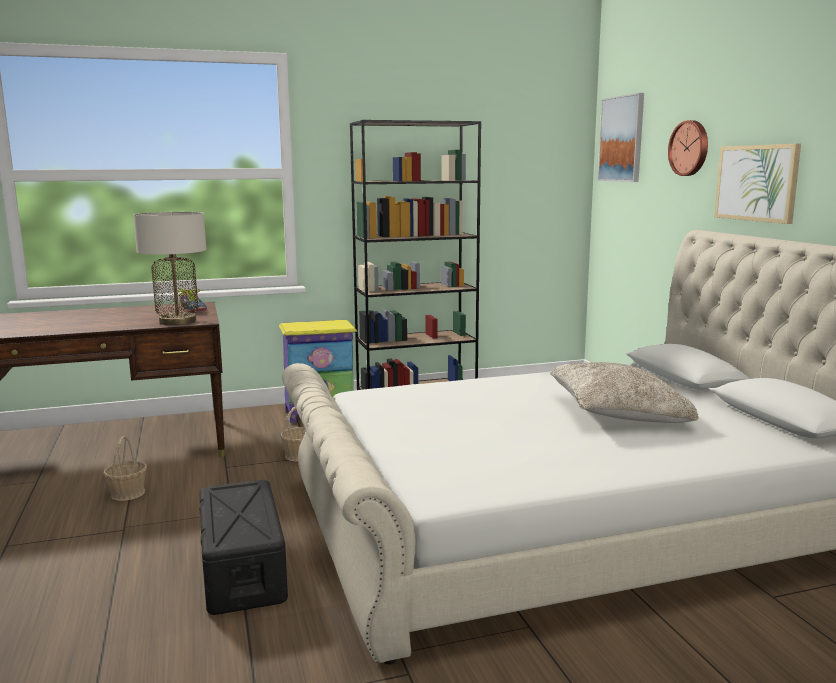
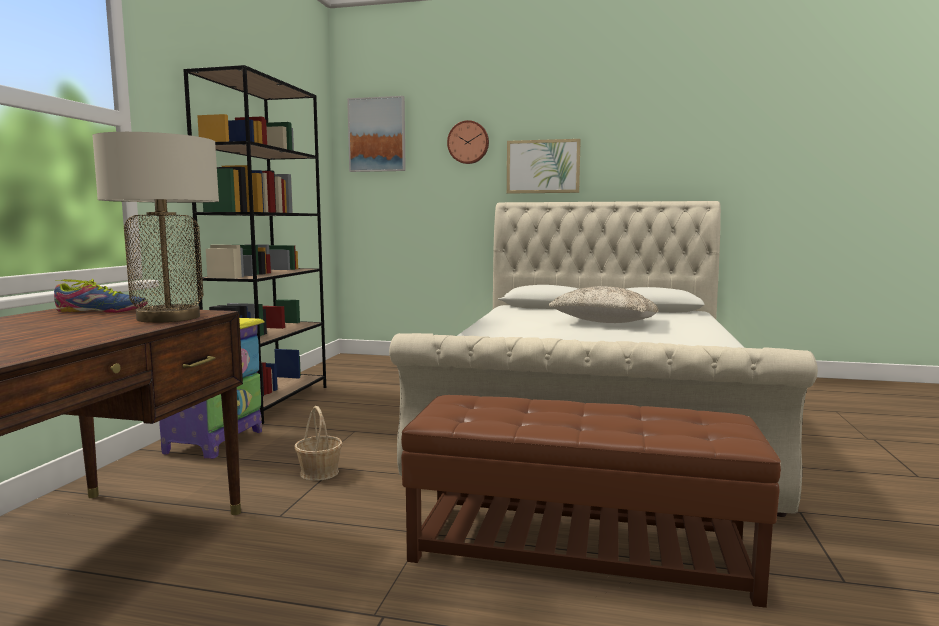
camera: 60 degrees left, 5 degrees down
(128, 493) = (252, 598): basket -> none
(242, 569) = (578, 549): black storage box -> brown ottoman

